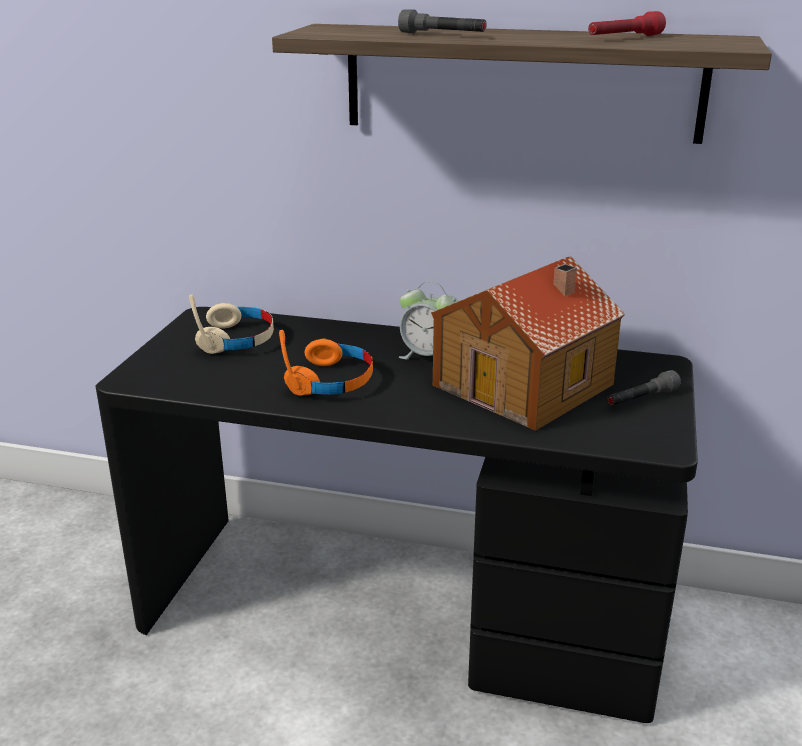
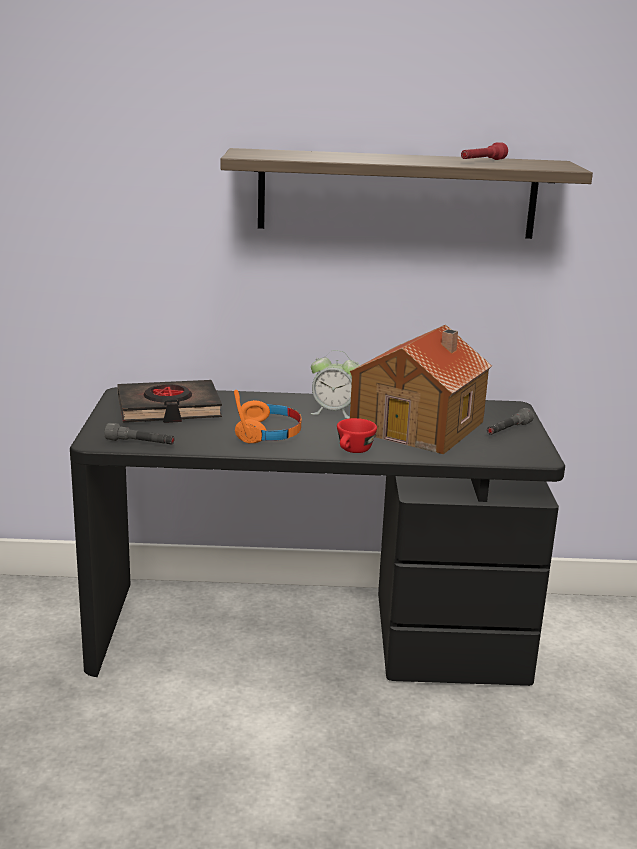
camera: 15 degrees left, 5 degrees down
(237, 339) = (168, 409): beige headphones -> black book
(421, 416) = (353, 451): none -> red cup
(442, 35) = (349, 158): grey flashlight -> grey flashlight (140, 443)

